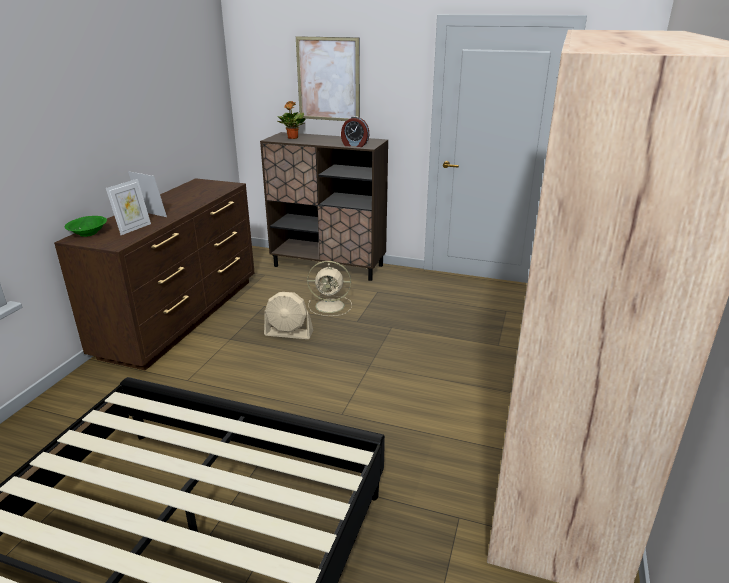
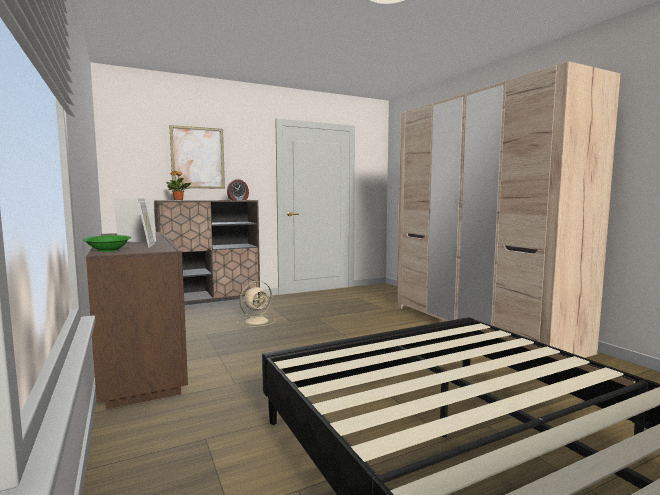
camera: 45 degrees left, 20 degrees down
(289, 333) = (258, 339): beige fan -> none

